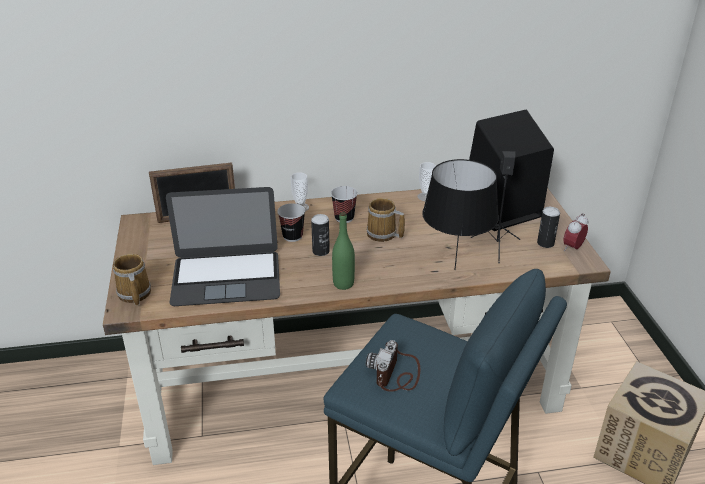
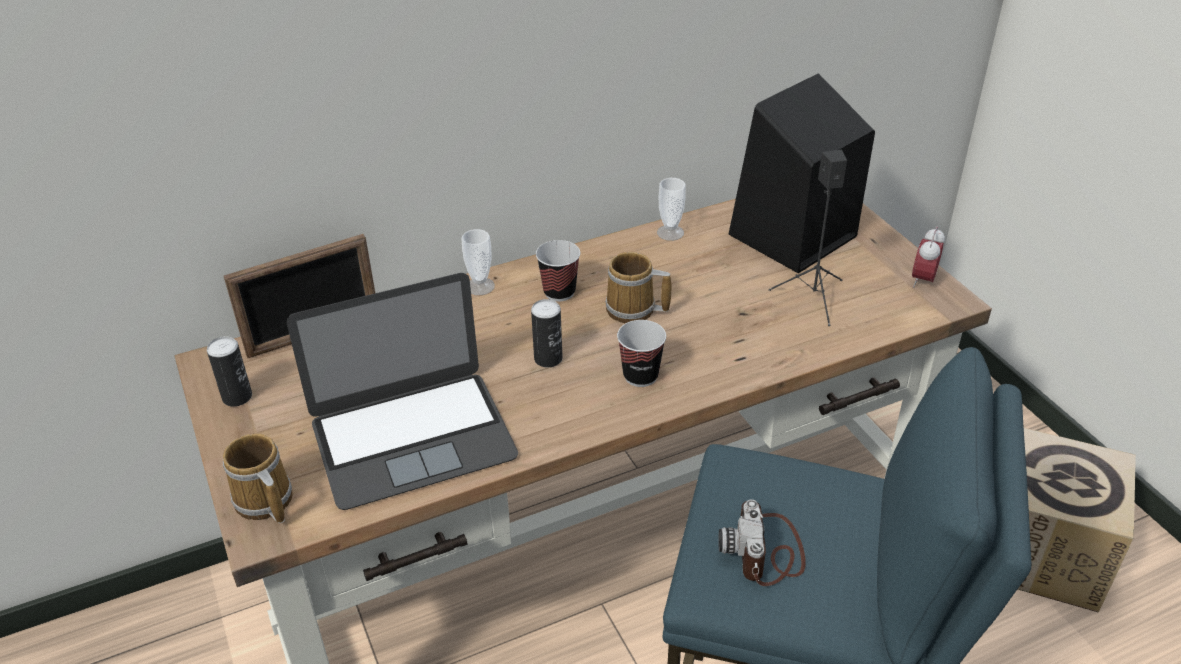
camera: 15 degrees left, 5 degrees up
(292, 236) = (490, 340): cup -> cup (640, 376)
(343, 284) = (610, 409): green bottle -> none
(454, 269) = (768, 350): black table lamp -> none
(545, 243) = (881, 280): can -> can (237, 397)

